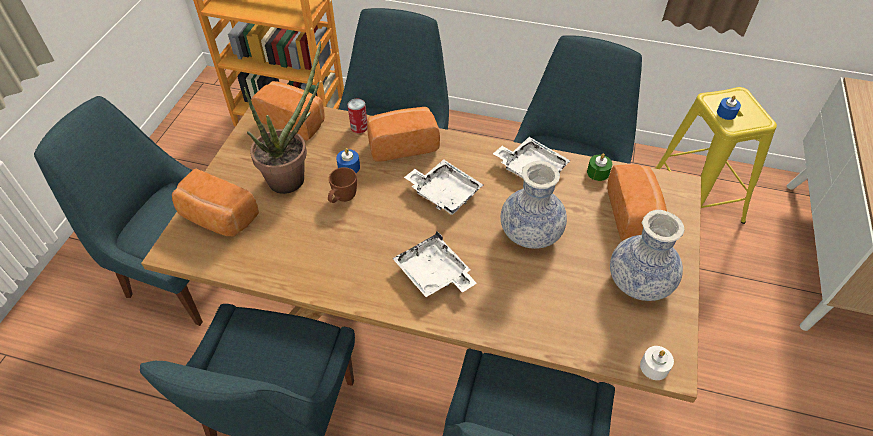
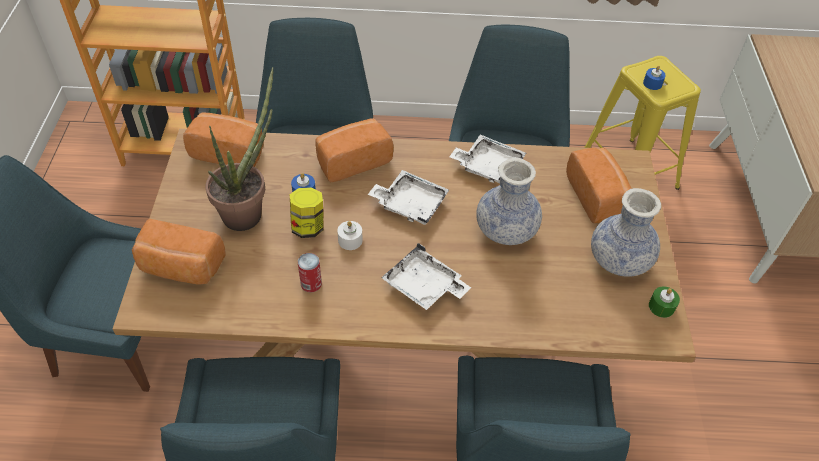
camera: 15 degrees left, 0 degrees up
(342, 199) = (308, 227): brown mug -> jar
(359, 127) = (301, 149): can -> can (311, 283)
(598, 172) = (553, 161): green candle -> green candle (661, 306)
(654, 367) = (652, 336): white candle -> white candle (350, 240)

